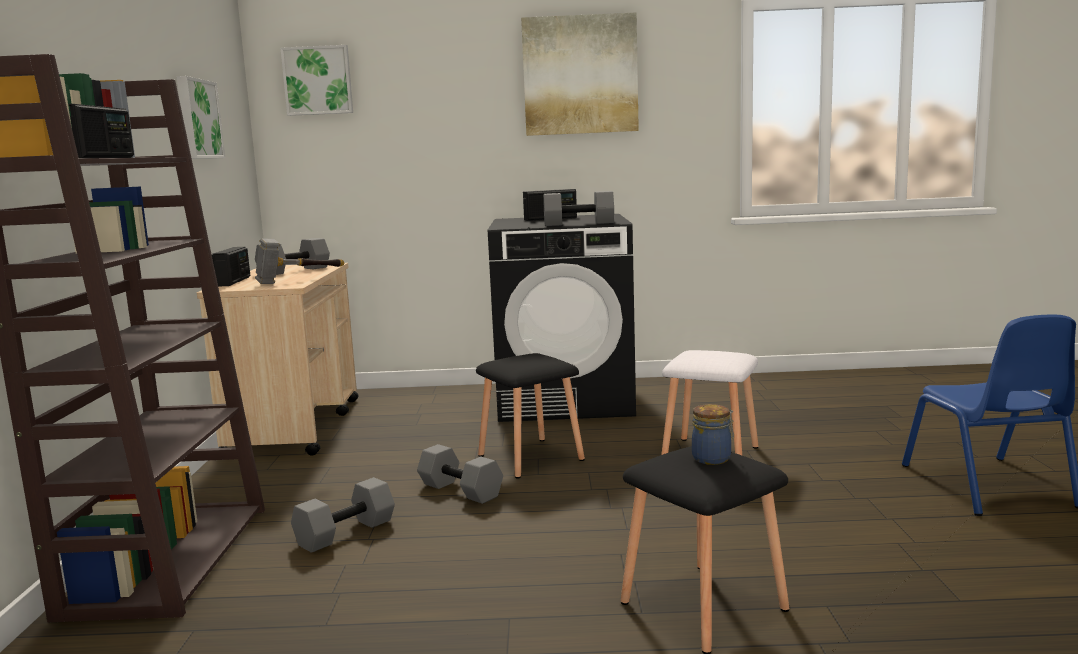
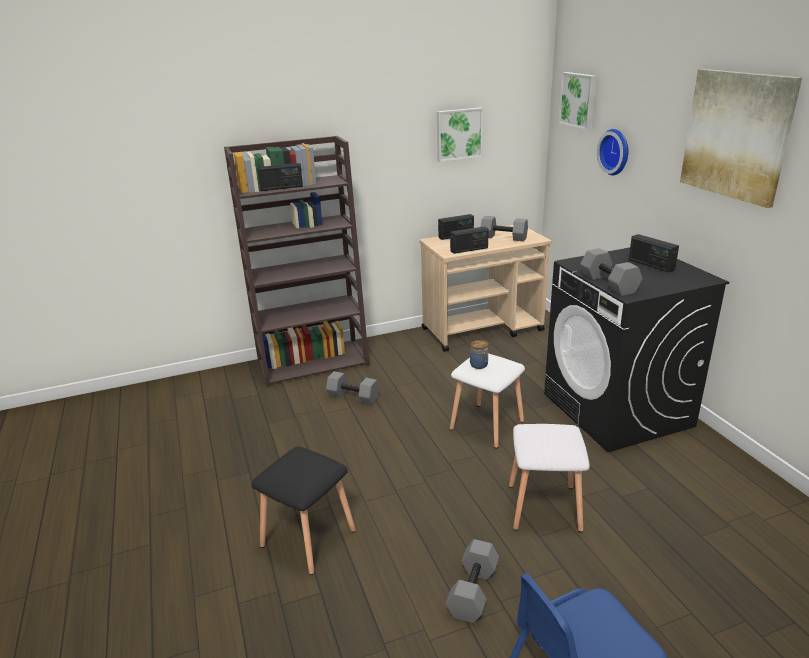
camera: 70 degrees right, 15 degrees up
(300, 280) = (469, 249): hammer -> radio
(407, 130) = (616, 151): none -> wall clock
(462, 490) = (421, 415): grey dumbbell -> grey dumbbell (474, 592)
(532, 458) = (486, 426): black stool -> white stool
(713, 458) = (303, 471): jar -> jar (479, 365)

